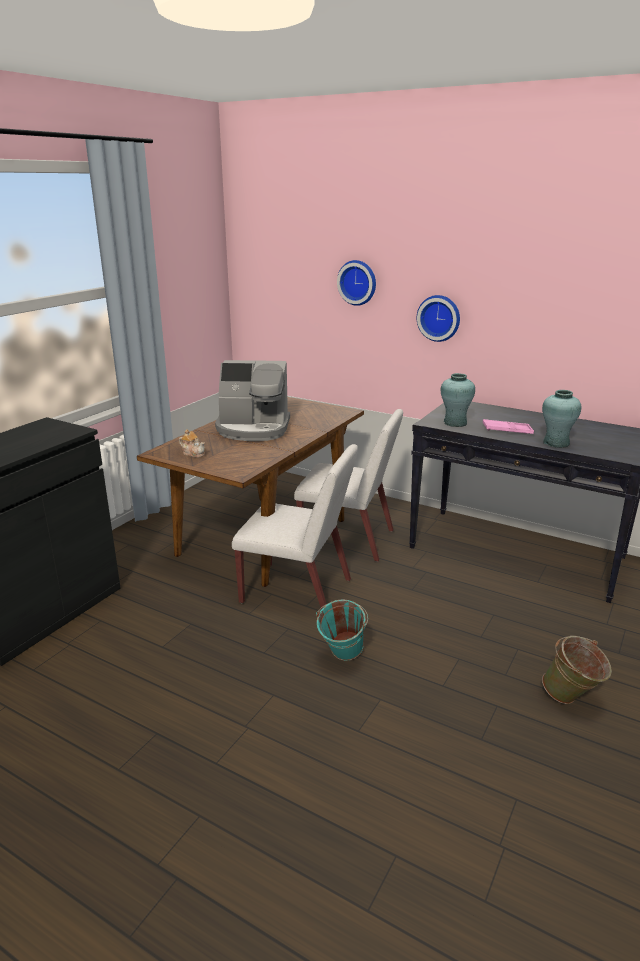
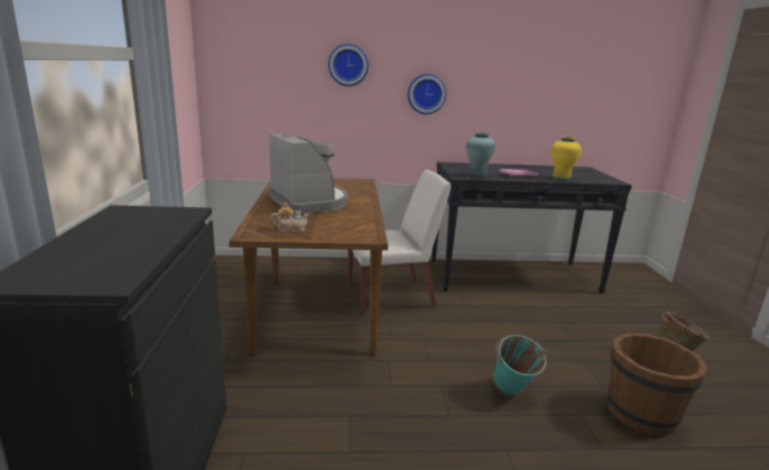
camera: 35 degrees left, 5 degrees down
(253, 429) = (309, 202): coffee machine -> coffee machine turned 90 degrees counterclockwise
(298, 591) = (407, 350): white chair -> none
(443, 724) = (641, 414): none -> brown bucket
(556, 443) = (561, 179): turquoise vase -> yellow vase

